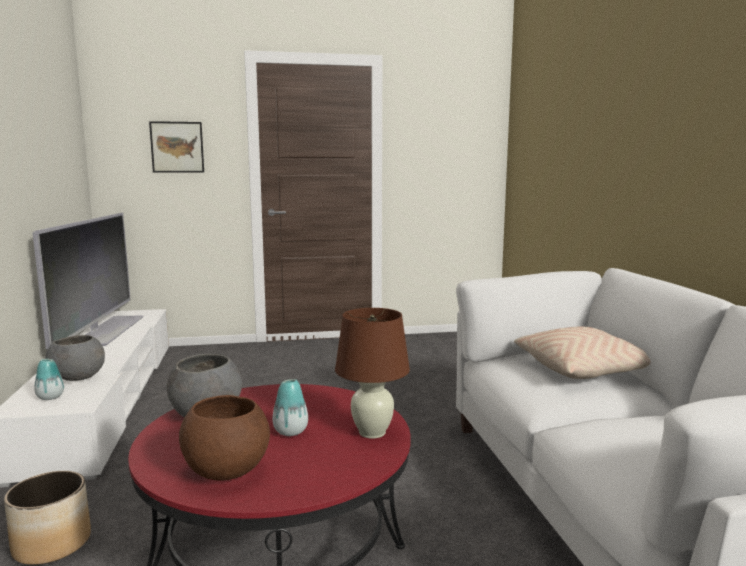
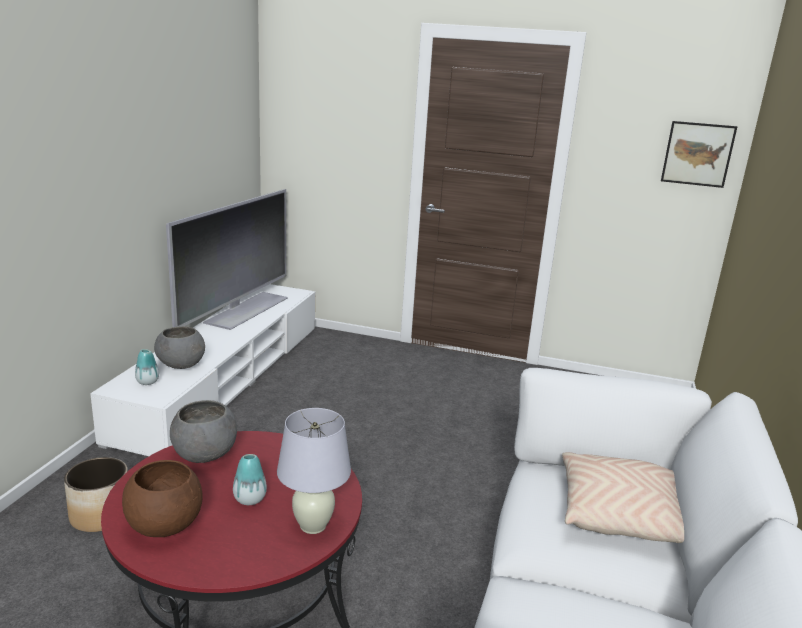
camera: 25 degrees right, 10 degrees up
(177, 147) = (342, 127): picture -> picture (697, 154)
(371, 432) = (312, 525): brown table lamp -> white table lamp

